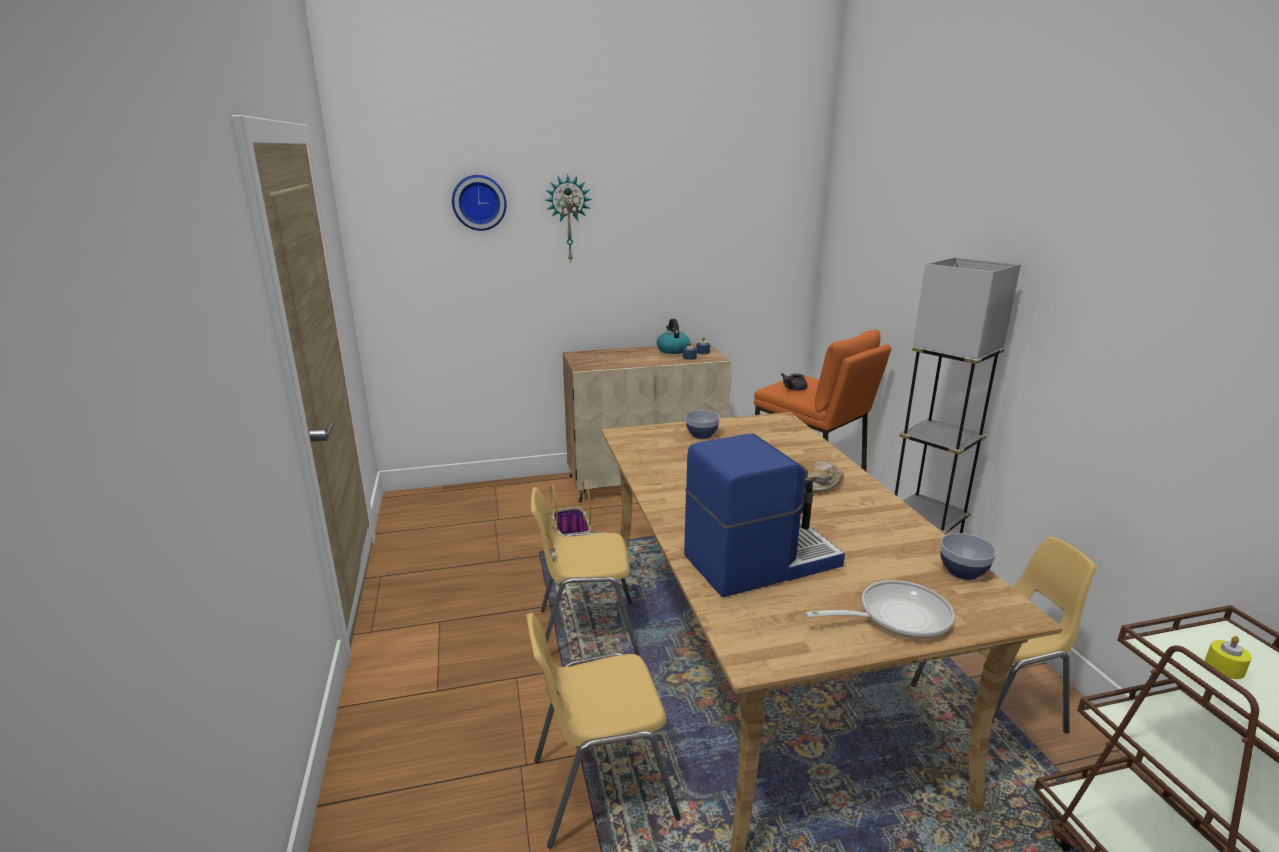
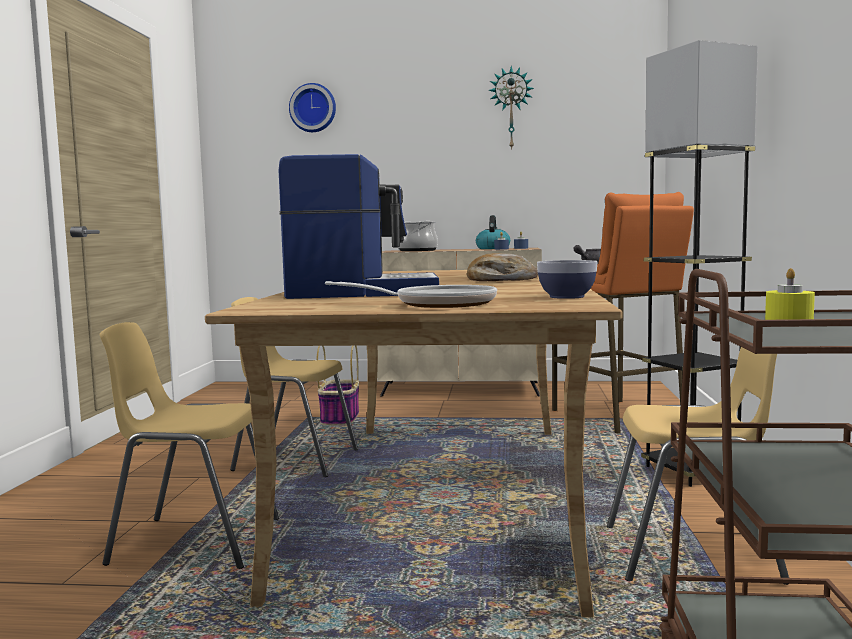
camera: 20 degrees right, 15 degrees down
(568, 219) = (393, 121): wall clock -> wall clock (511, 108)
(607, 360) = (418, 250): none -> cooking pot
(701, 435) = (441, 272): bowl -> none

